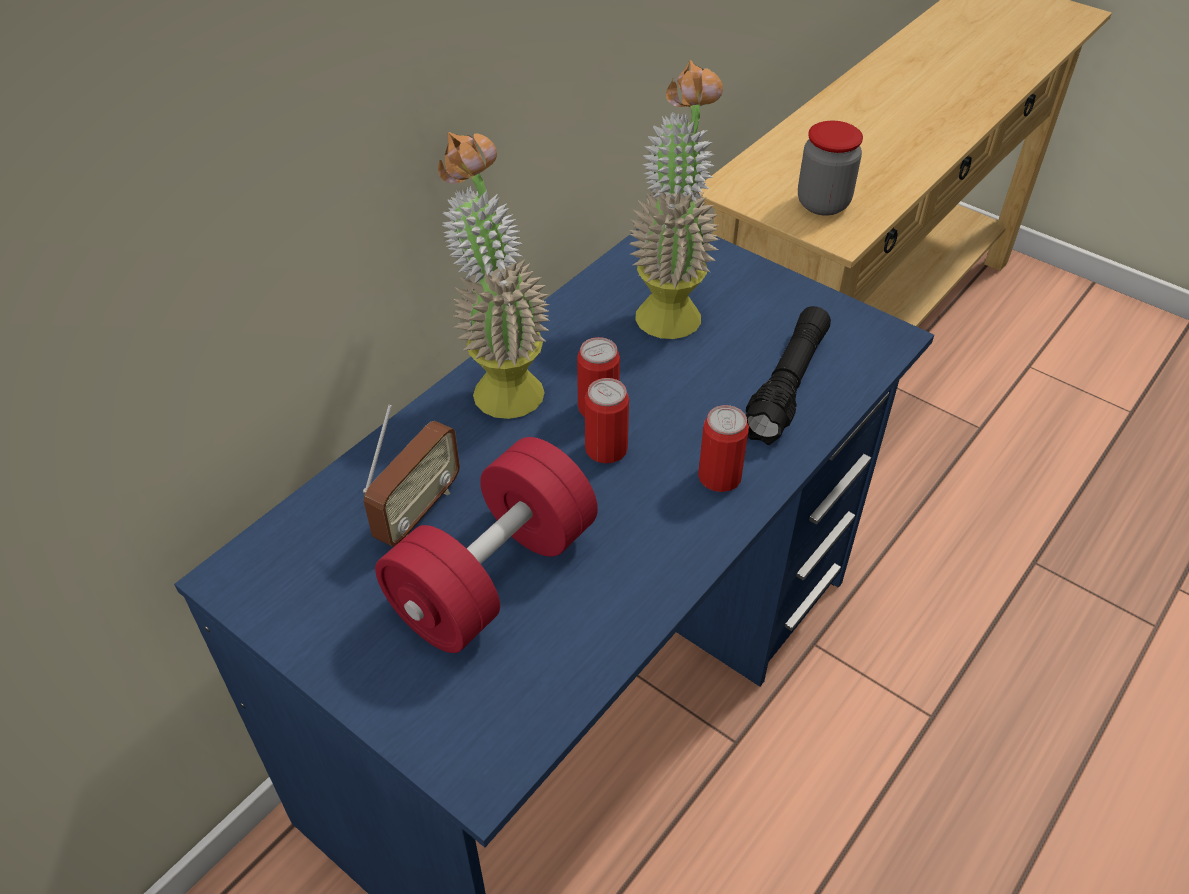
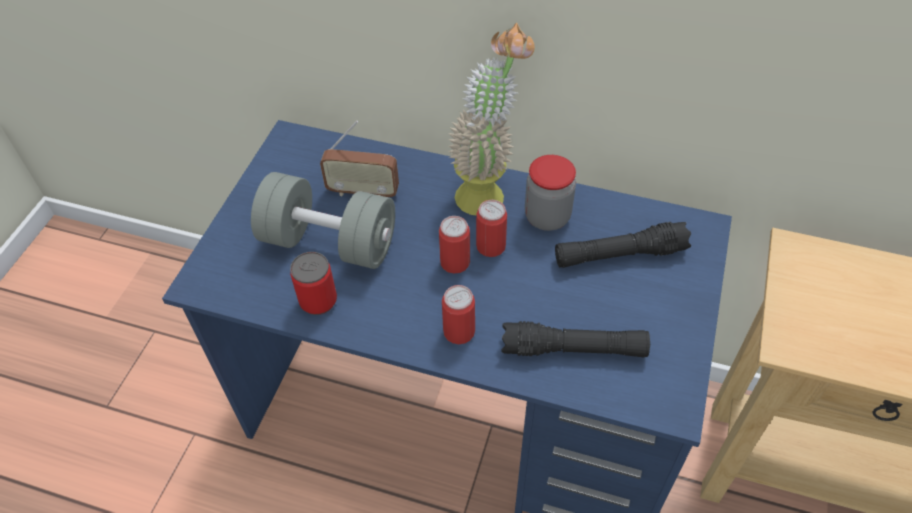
camera: 70 degrees right, 5 degrees up
(493, 576) = (329, 242): red dumbbell -> grey dumbbell
(598, 615) = (318, 301): none -> can
(671, 306) = (619, 255): potted plant -> black flashlight
(823, 203) = (826, 321): jar -> jar (547, 217)

